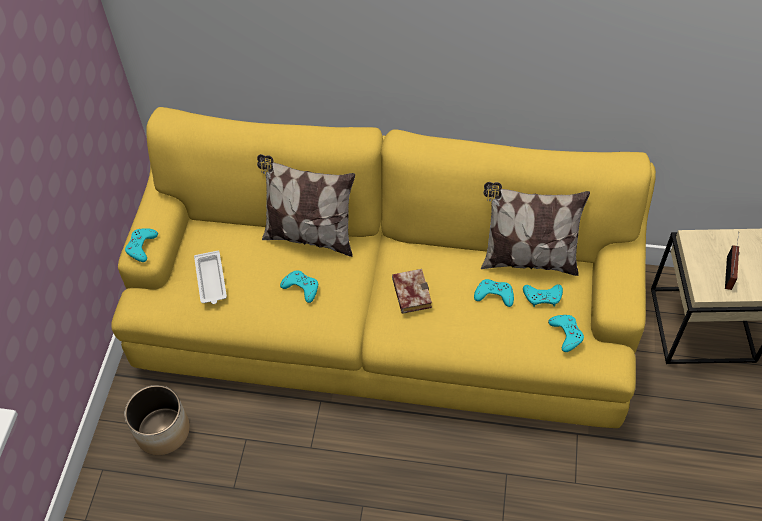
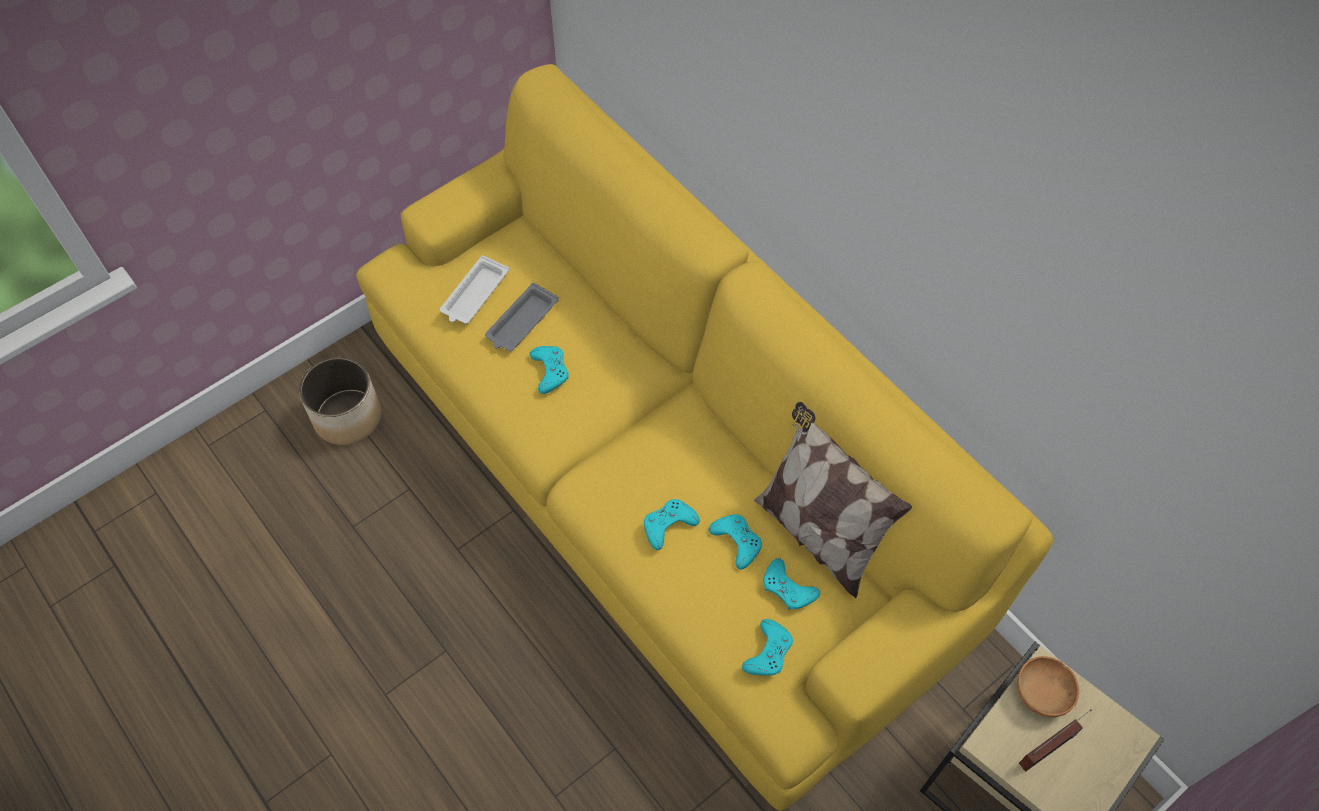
camera: 40 degrees right, 5 degrees up
(141, 246) = (437, 208): turquoise game controller -> turquoise game controller (668, 525)
(256, 275) = (521, 322): none -> grey tray
(309, 236) = (615, 321): pillow -> none
(409, 293) = (651, 465): book -> none
(702, 250) = (1042, 693): none -> brown bowl

